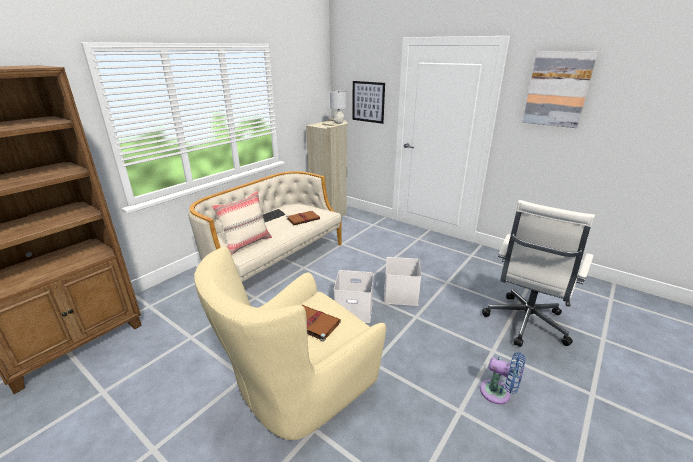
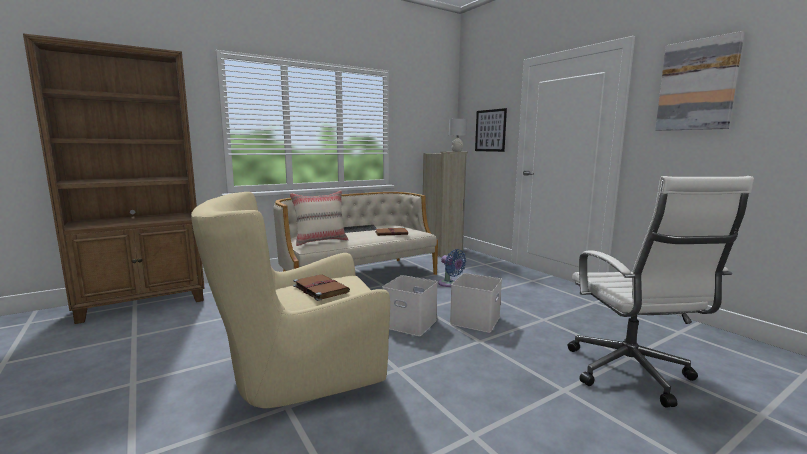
camera: 20 degrees right, 15 degrees down
(498, 393) = (542, 432): blue fan -> blue fan (450, 284)
(525, 324) = (631, 375): white office chair -> white office chair turned 60 degrees counterclockwise

